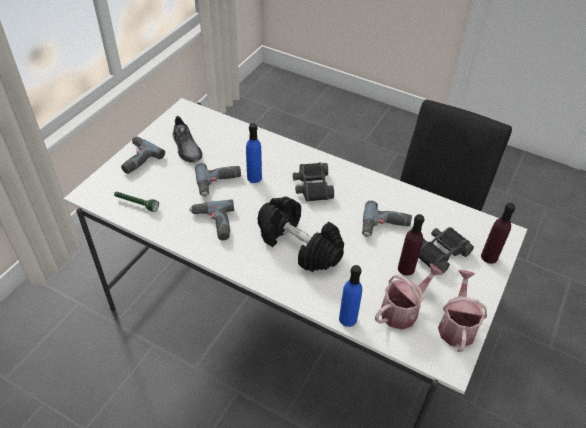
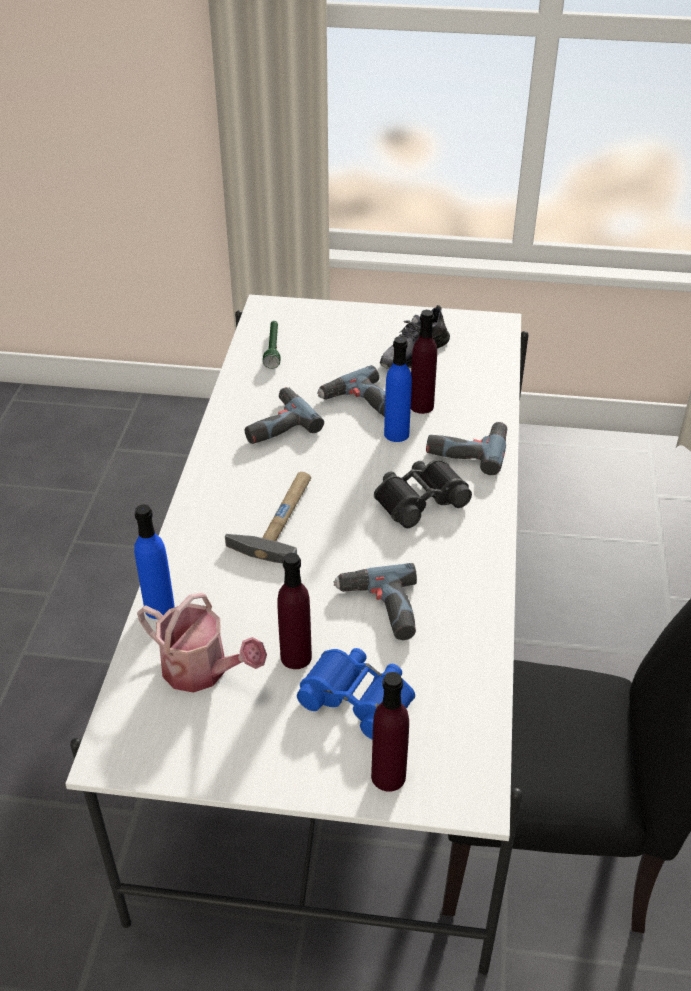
camera: 70 degrees right, 5 degrees down
(136, 159) = (358, 320): power drill -> power drill (467, 449)
(236, 160) = (421, 406): none -> purple bottle
(298, 245) = (280, 518): black dumbbell -> hammer
(440, 253) = (358, 698): black binoculars -> blue binoculars
(456, 325) = (198, 750): watering can -> none

